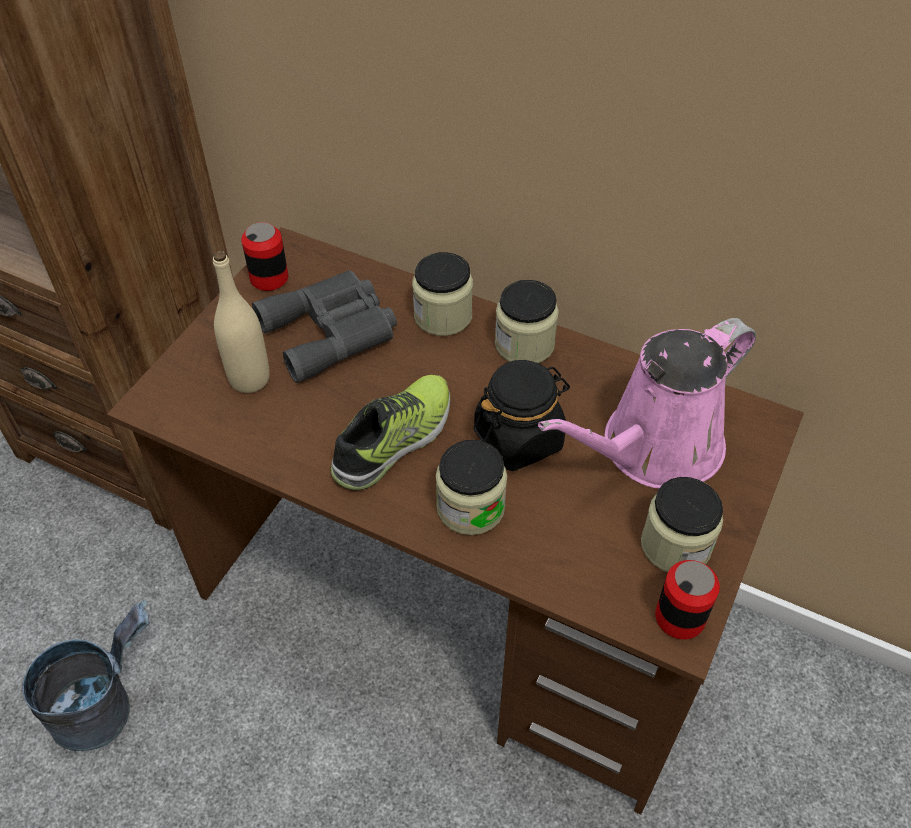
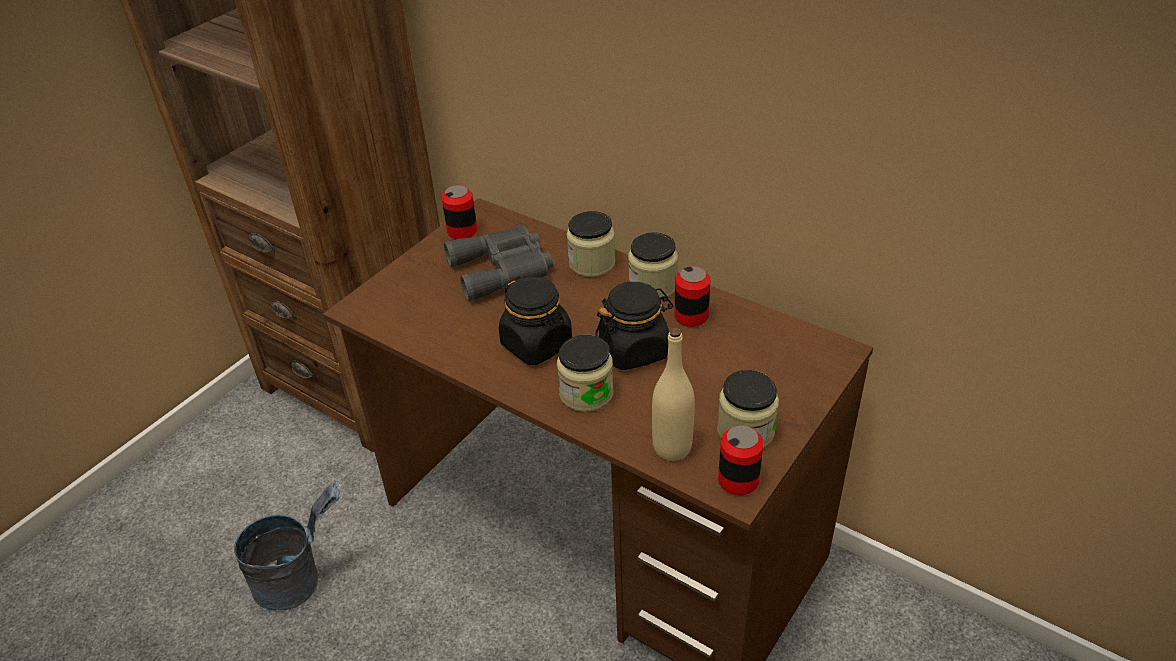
camera: 10 degrees right, 10 degrees down
(249, 379) = (433, 297): beige bottle -> beige bottle (672, 447)
(395, 440) = (537, 344): shoe -> black jar
(579, 385) = (691, 316): none -> can
(653, 449) = (741, 364): pink watering can -> none

